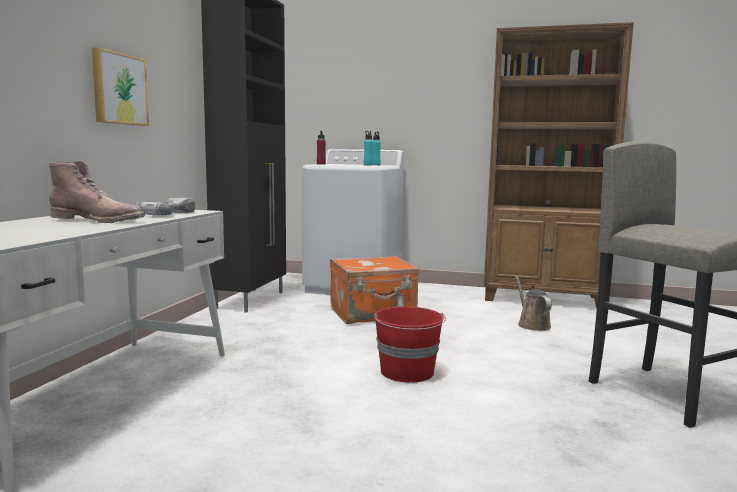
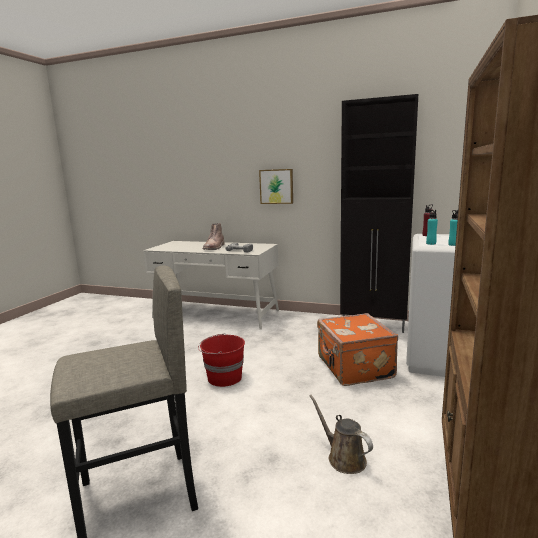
camera: 95 degrees right, 5 degrees up
(532, 325) = (343, 458): brown watering can -> brown watering can turned 120 degrees counterclockwise

